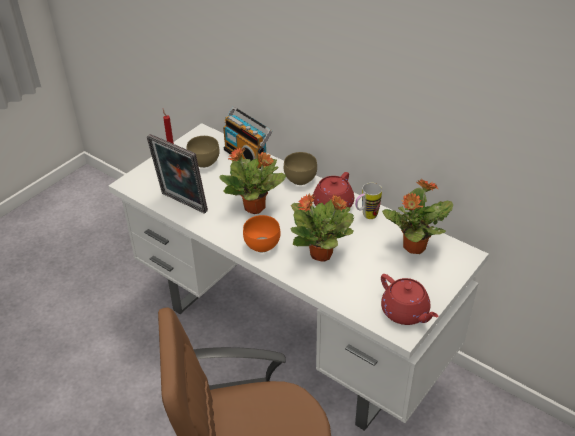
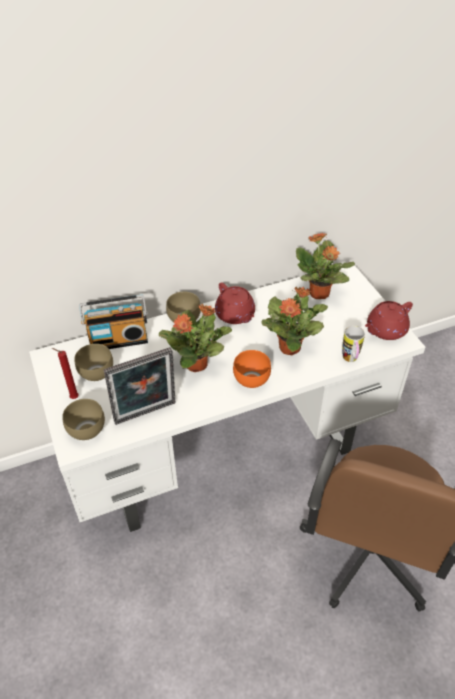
camera: 60 degrees left, 5 degrees up
(146, 182) = (85, 431): none -> brown bowl
(366, 216) = (264, 302): mug -> mug (350, 360)
(405, 312) = (385, 330): red teapot -> red teapot turned 150 degrees clockwise

